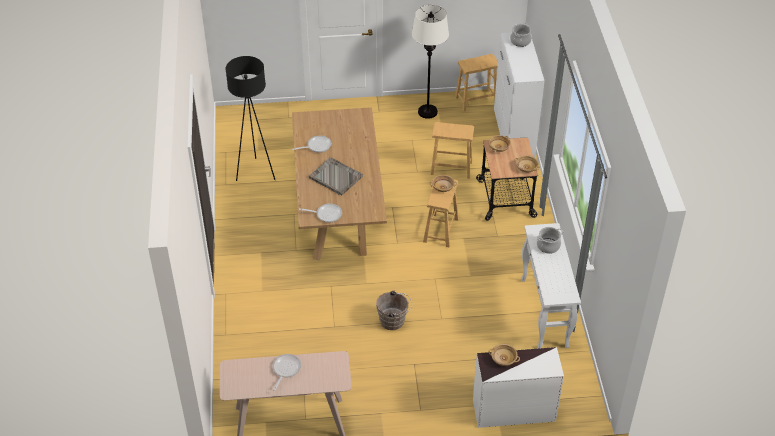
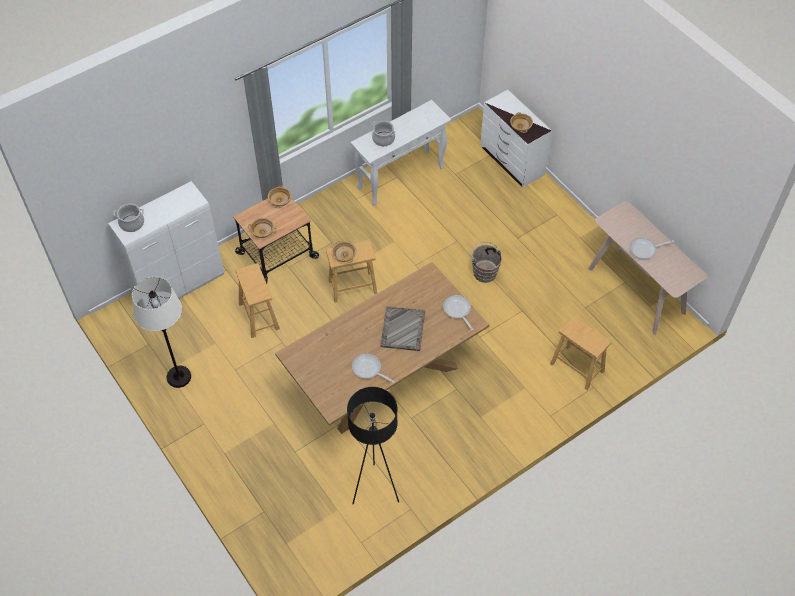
camera: 120 degrees left, 10 degrees up
(476, 100) = (134, 341): brown stool -> brown stool (577, 367)

